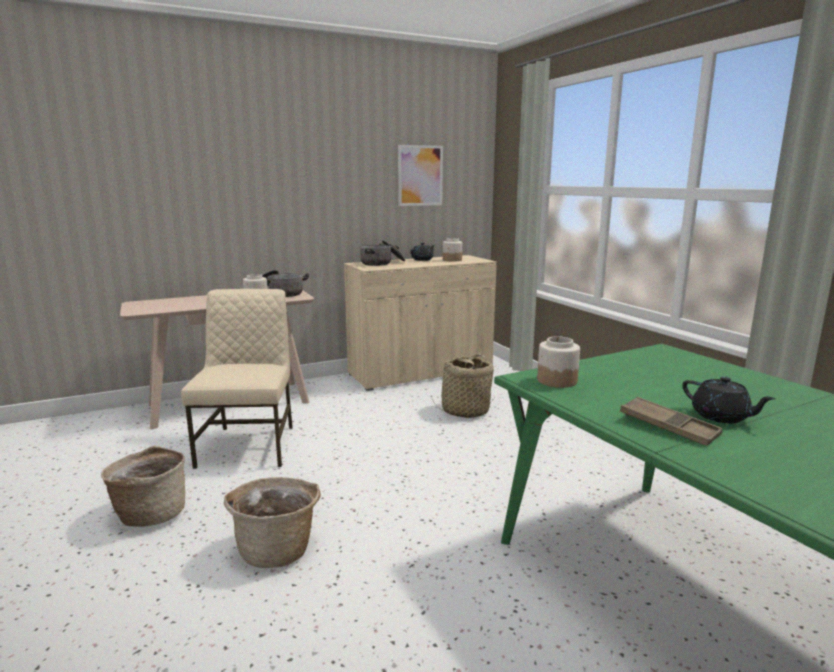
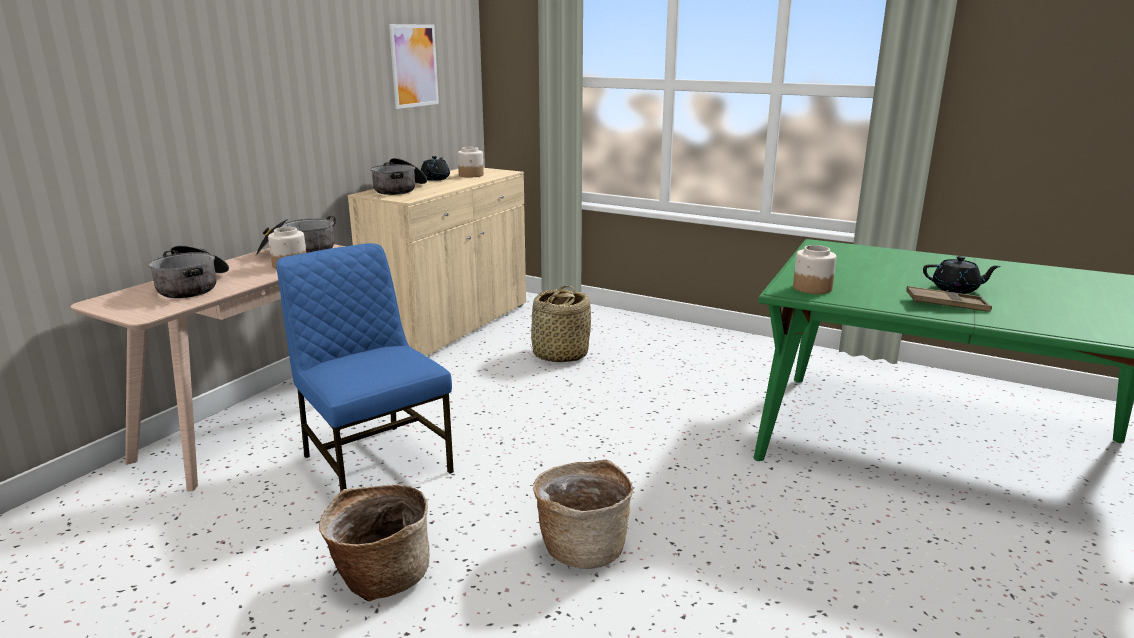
camera: 35 degrees left, 5 degrees up
(188, 302) = (193, 286): none -> cooking pot
(249, 445) = (374, 463): beige chair -> blue chair

